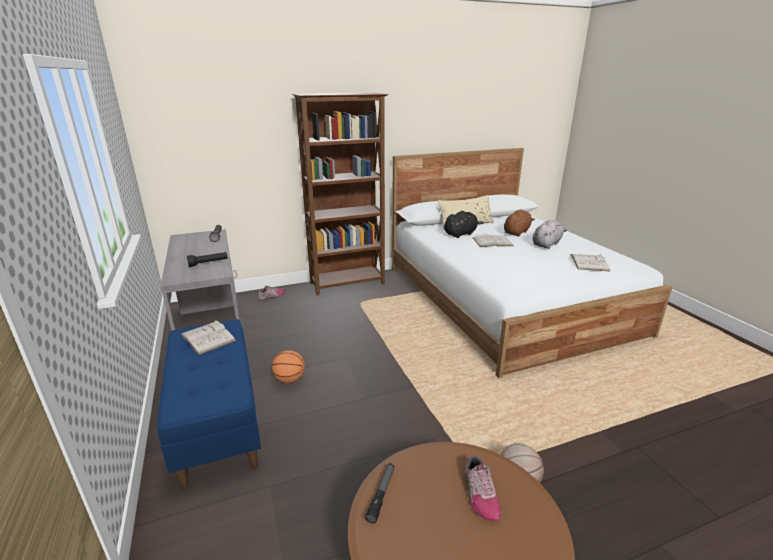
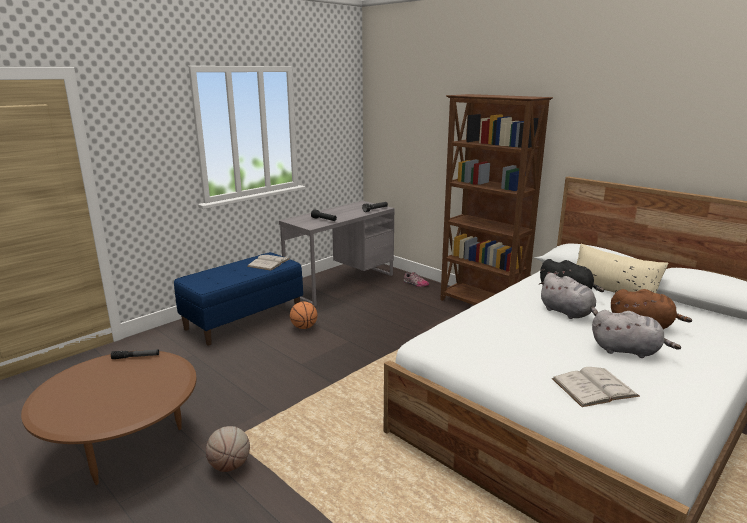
camera: 65 degrees right, 5 degrees down
(479, 493) = (140, 392): shoe -> none
(492, 242) = (567, 313): white book -> grey plush toy

